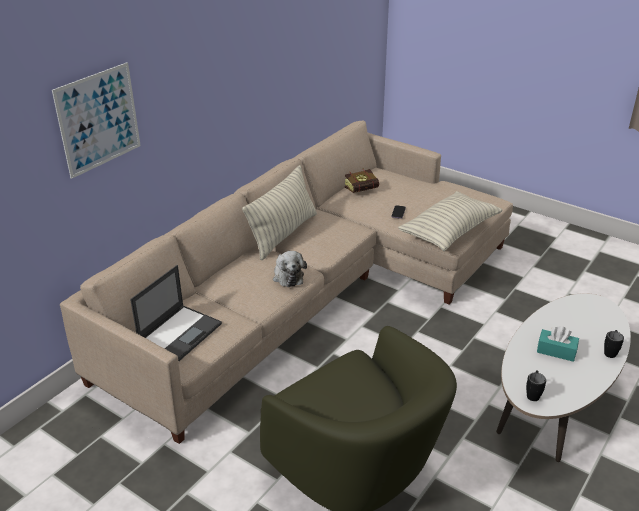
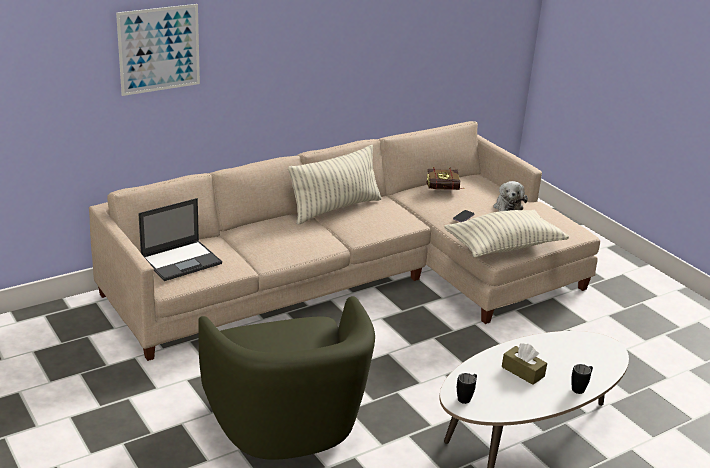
camera: 20 degrees right, 5 degrees down
(287, 276) = (312, 243): plush toy -> plush toy (508, 207)
(556, 351) = (523, 371): turquoise tissue box -> brown tissue box

